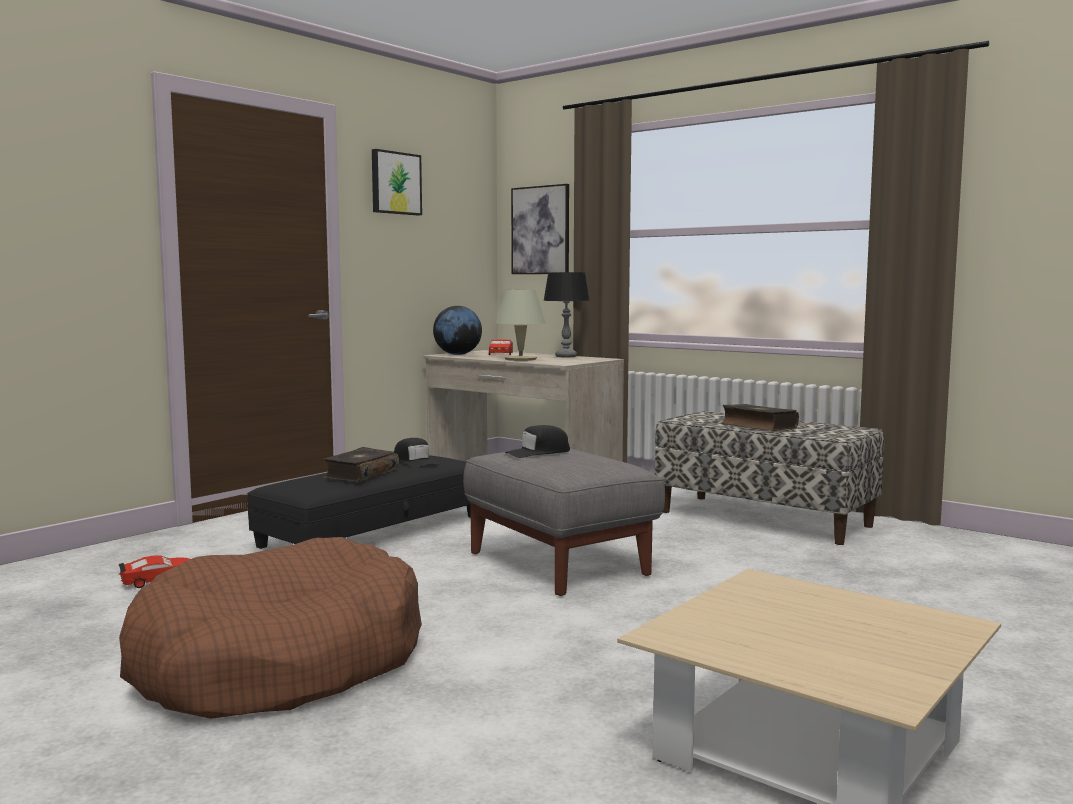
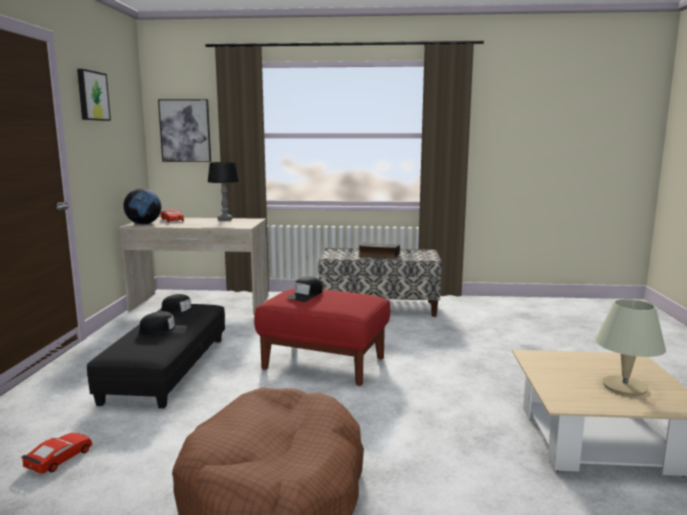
camera: 35 degrees left, 5 degrees up
(360, 474) = (163, 330): book -> black cap
(521, 359) = (204, 225): beige table lamp -> beige table lamp (625, 387)
(559, 564) = (325, 363): grey ottoman -> red ottoman

